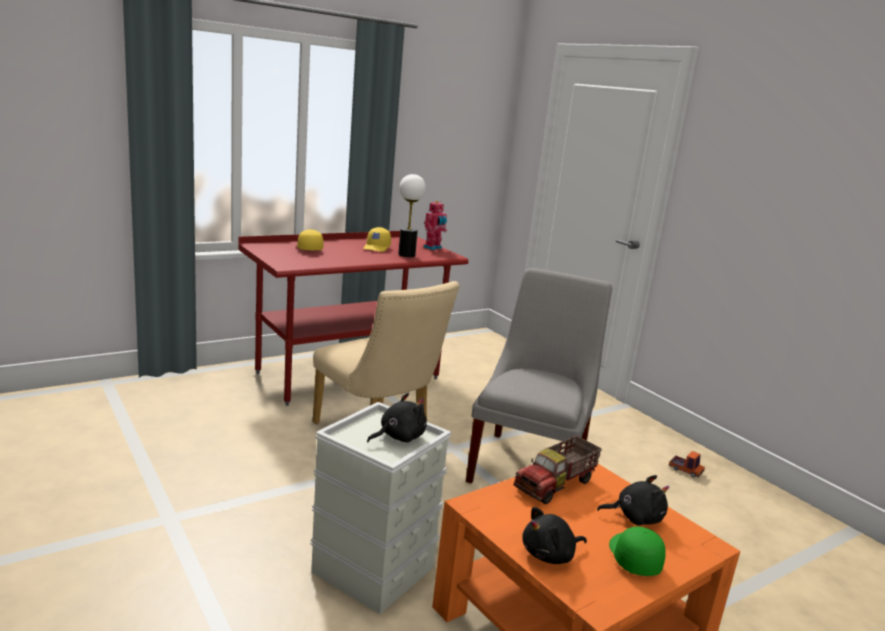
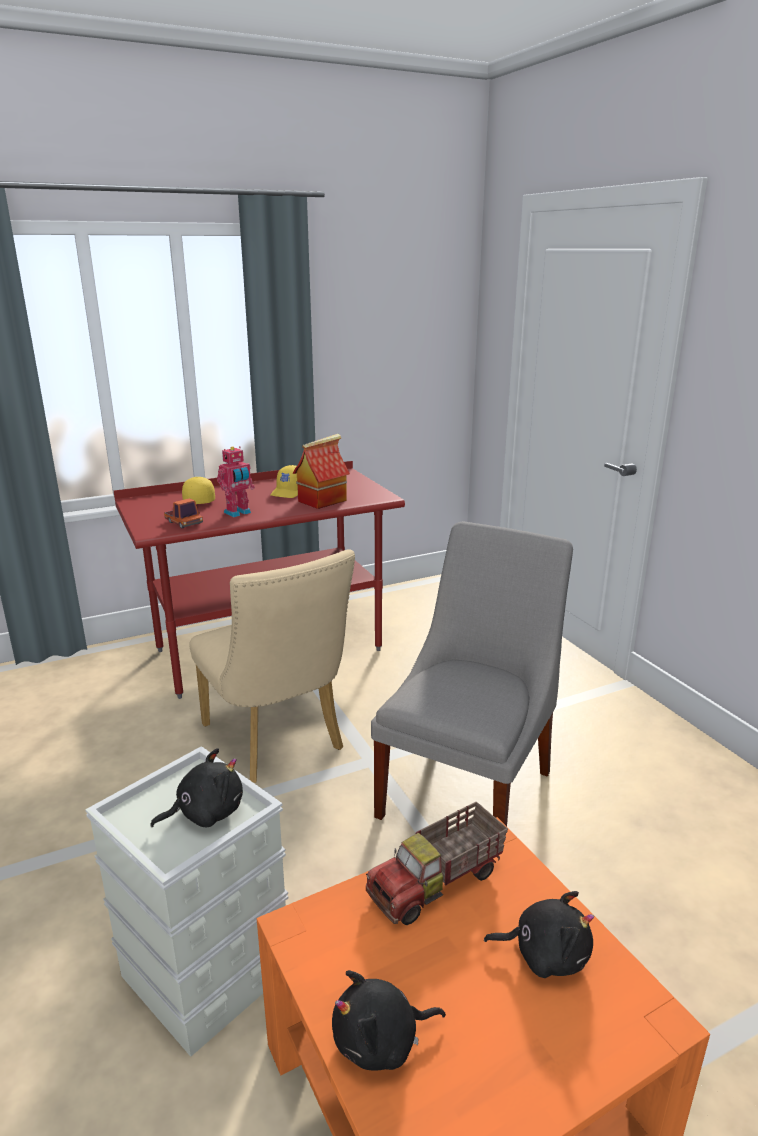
camera: 10 degrees right, 5 degrees up
(406, 255) = (322, 500): table lamp -> toy house
(433, 248) = (365, 486): toy robot -> toy robot (238, 513)
(633, 557) = (517, 1049): green cap -> none
(685, 470) = (694, 792): toy truck -> toy truck (184, 523)

